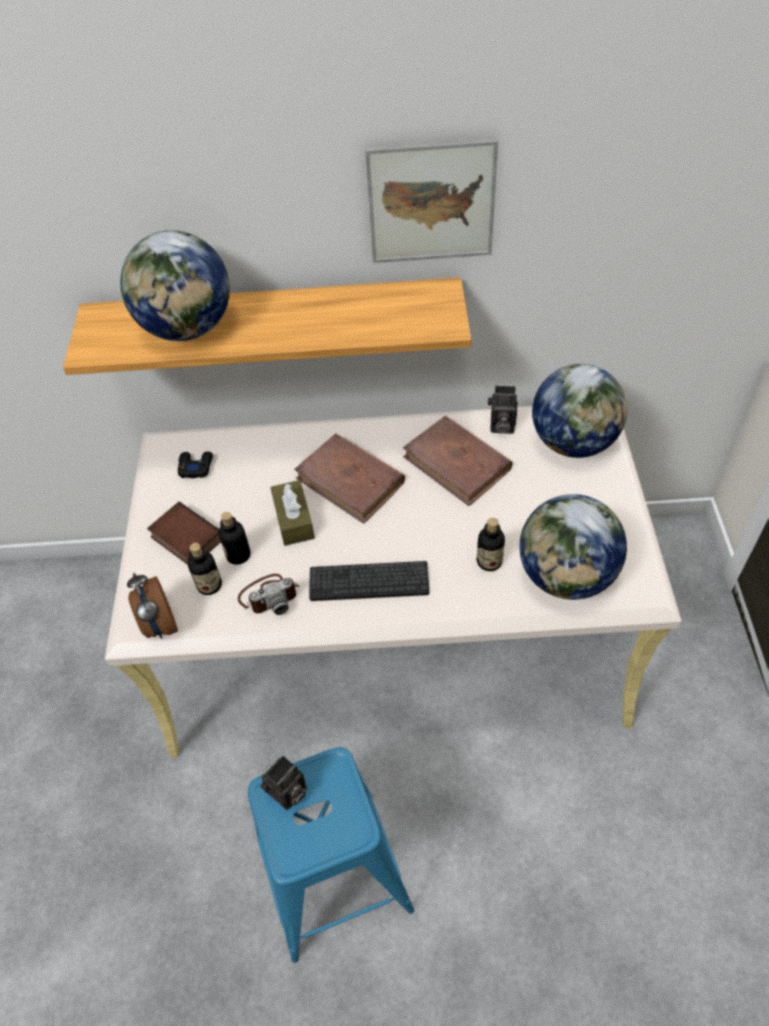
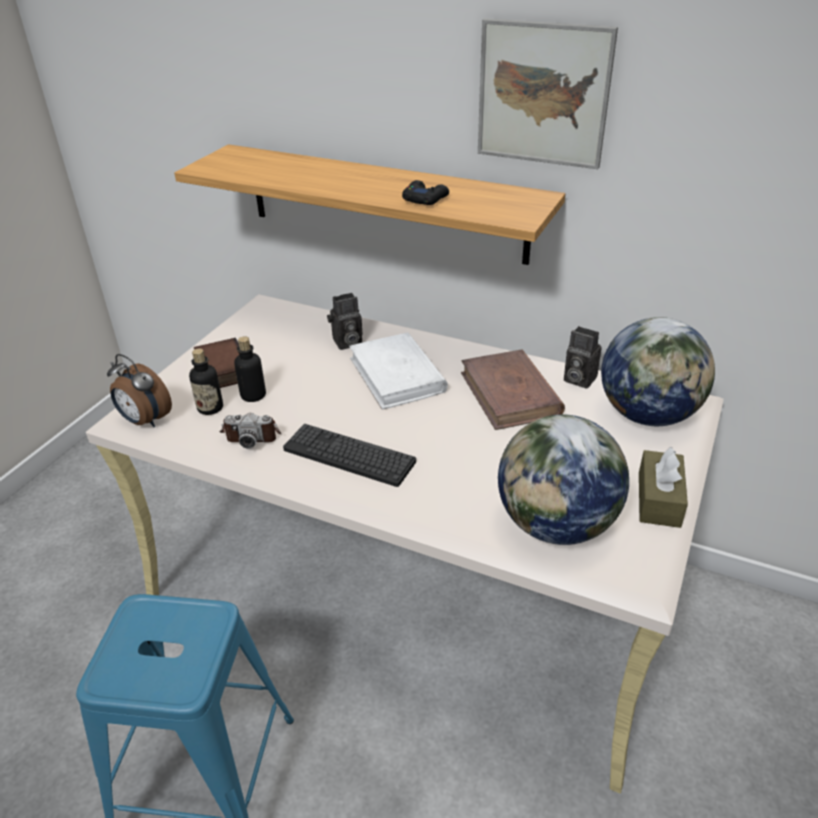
camera: 25 degrees right, 15 degrees down
(159, 625) = (145, 421): alarm clock -> alarm clock turned 60 degrees counterclockwise
(188, 328) = (291, 172): globe -> none
(195, 467) = (275, 325): black game controller -> black game controller (425, 199)
(287, 794) = (152, 620): camera -> camera (346, 343)
(294, 520) = (322, 386): brown tissue box -> brown tissue box (659, 499)
(350, 481) = (397, 375): brown book -> white book
(489, 561) = (481, 482): bottle -> none

